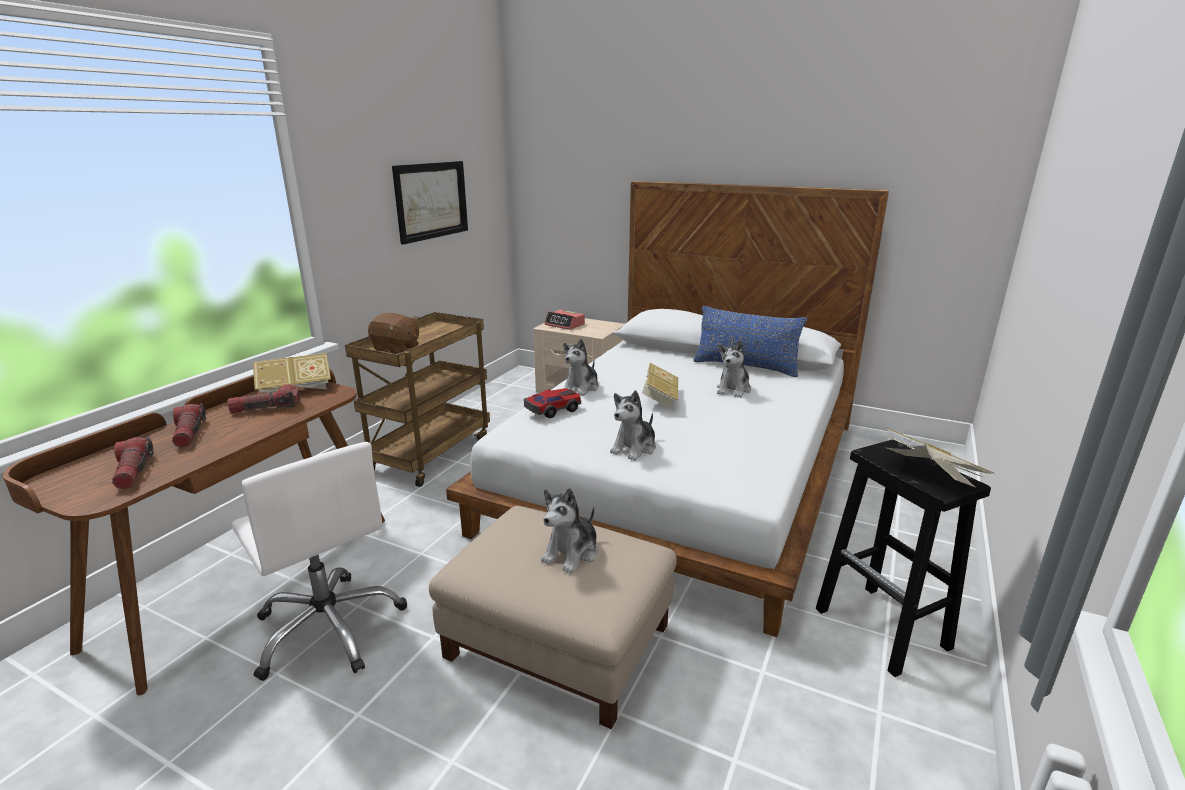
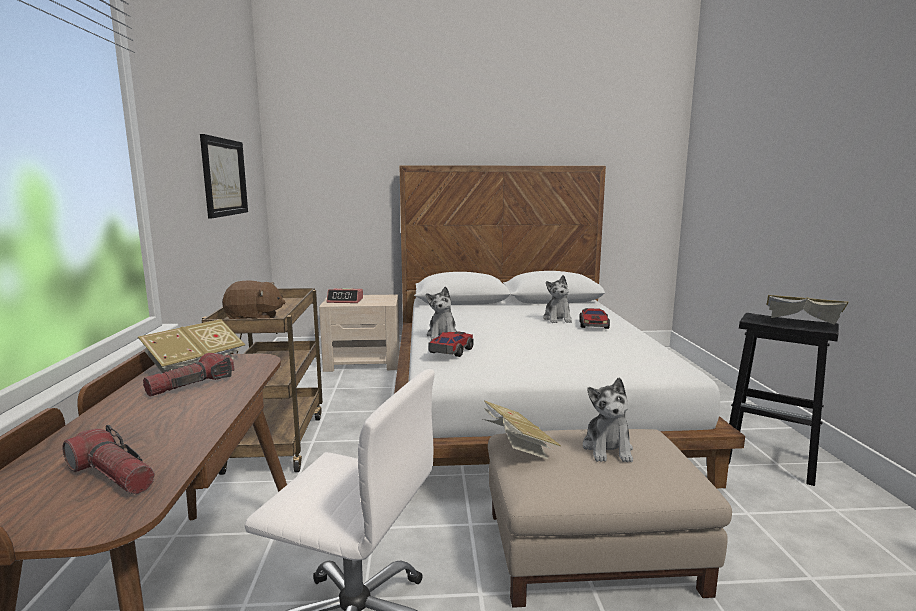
camera: 30 degrees left, 10 degrees down
(189, 433) = (124, 425): flashlight -> none
(634, 448) = (557, 364): plush toy -> none
(660, 397) = (517, 330): book -> book (517, 446)
(745, 367) = (540, 306): blue pillow -> none
(760, 407) = (594, 325): none -> toy car

